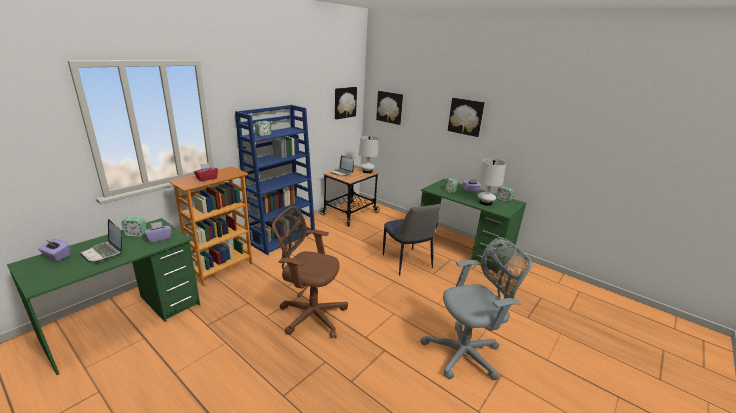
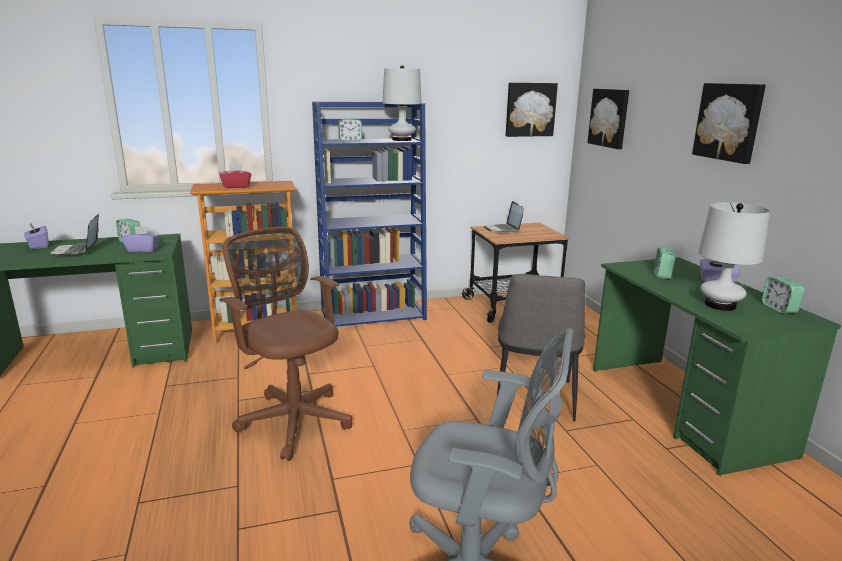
camera: 35 degrees right, 5 degrees down
(367, 171) = (550, 233): white table lamp -> white table lamp (401, 140)

